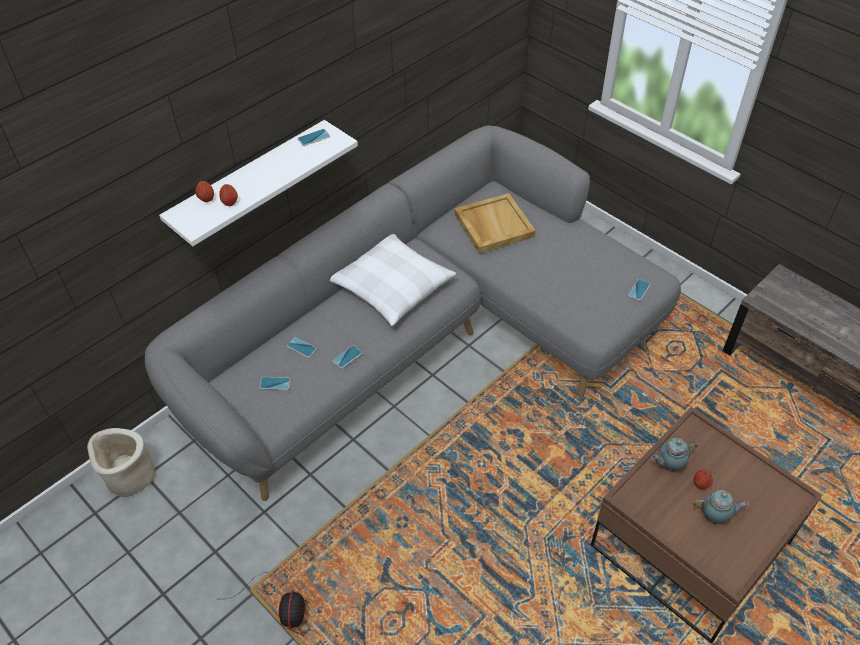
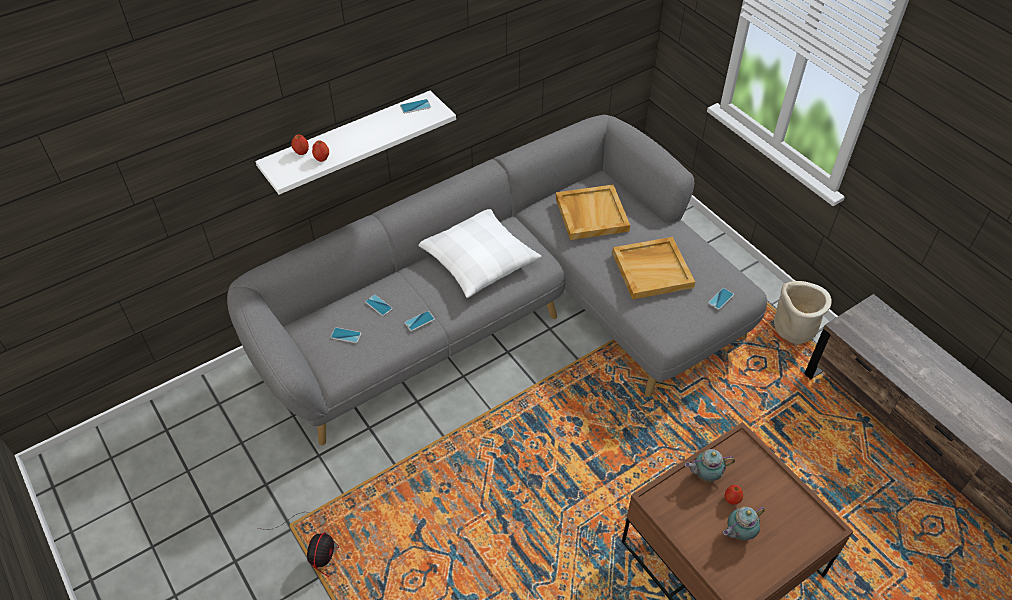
camera: 10 degrees right, 0 degrees up
(129, 477) = (204, 402): beige planter -> beige planter (794, 328)
(567, 271) = (652, 269): none -> beige tray
(715, 516) = (738, 533): teapot -> teapot turned 135 degrees clockwise

